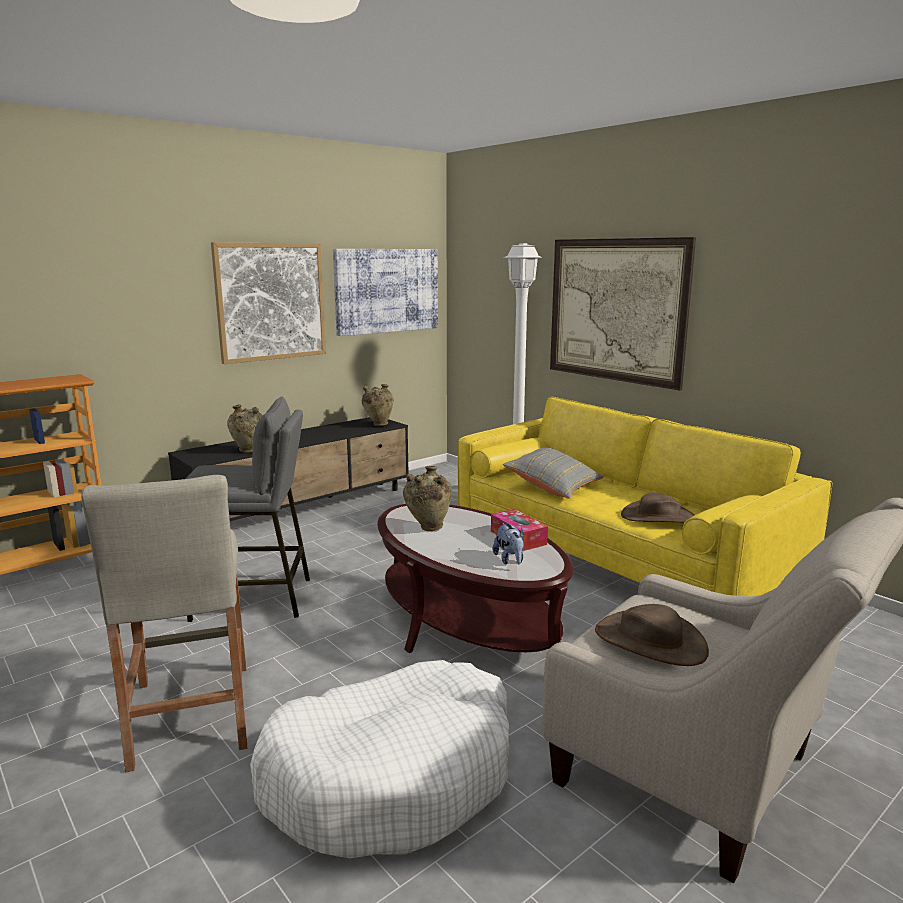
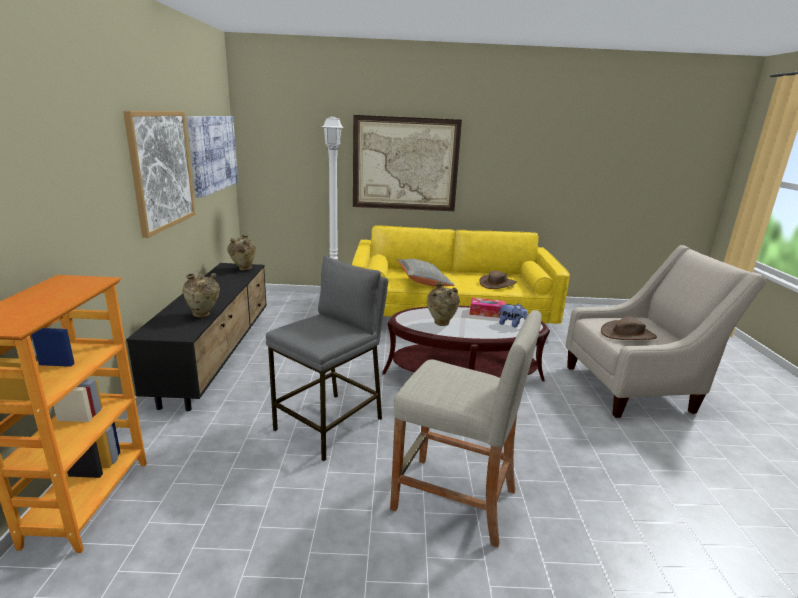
camera: 50 degrees left, 5 degrees up
(392, 776) = (579, 454): white dog bed -> none

